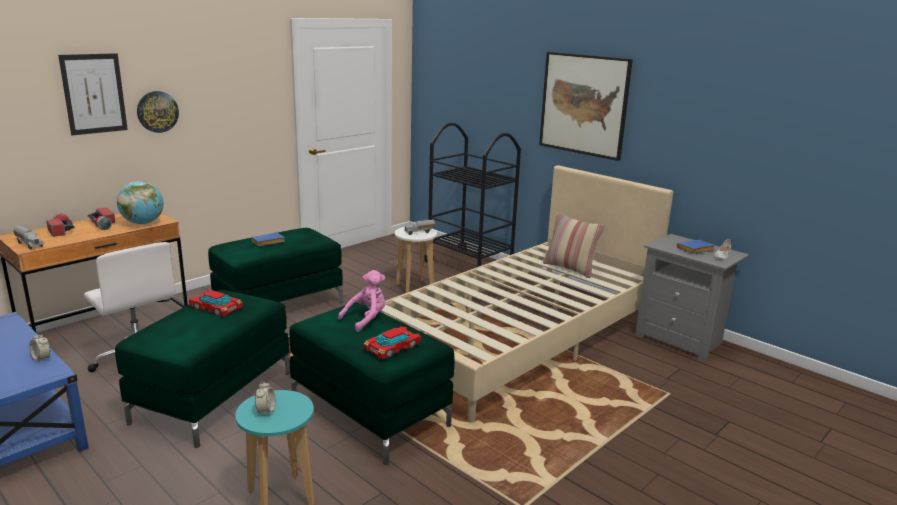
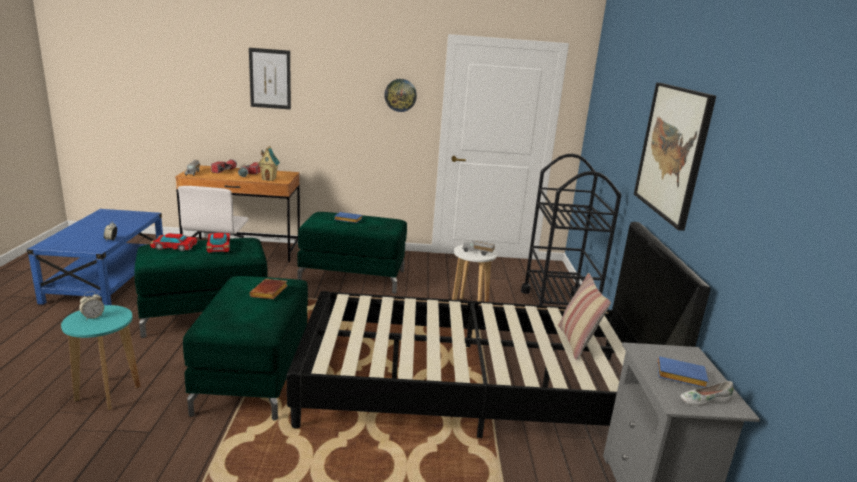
camera: 45 degrees right, 0 degrees up
(143, 223) = (269, 179): globe -> toy house
(157, 111) = (315, 99): wall clock -> wall clock (400, 95)
(366, 319) = (269, 293): pink plush toy -> brown book
(393, 347) = (234, 319): toy car -> toy car (174, 247)
(518, 337) = (472, 389): beige bed -> black bed

